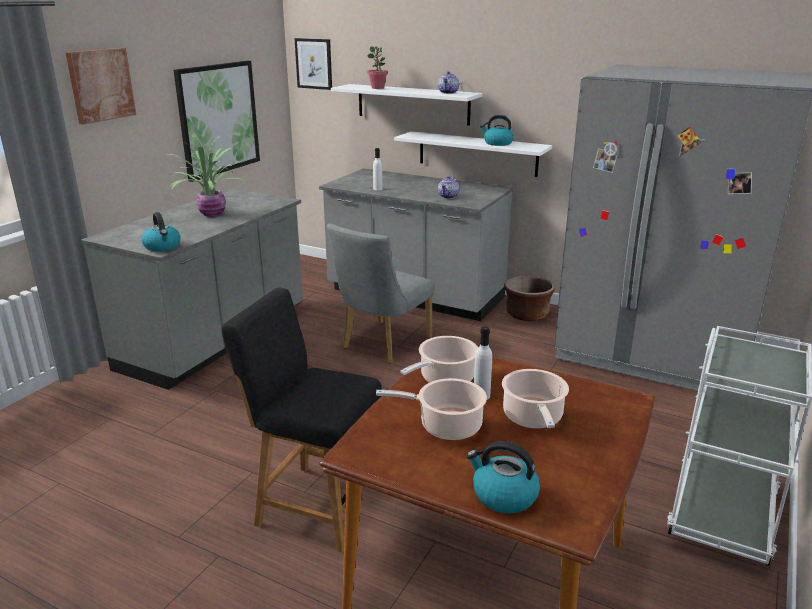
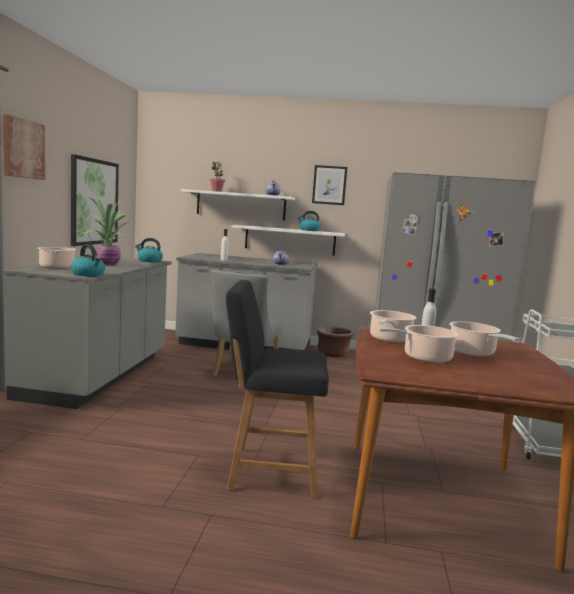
camera: 20 degrees left, 15 degrees down
(143, 230) = (57, 267): none -> cooking pot
(314, 63) = (160, 175): picture -> picture (329, 185)
(503, 495) = (511, 384): kettle -> kettle (149, 261)

